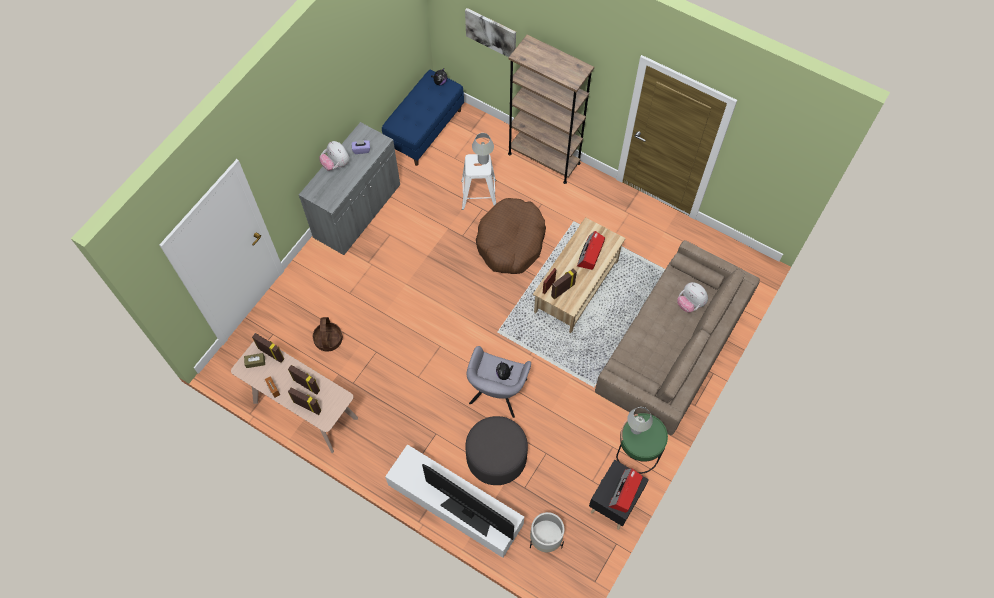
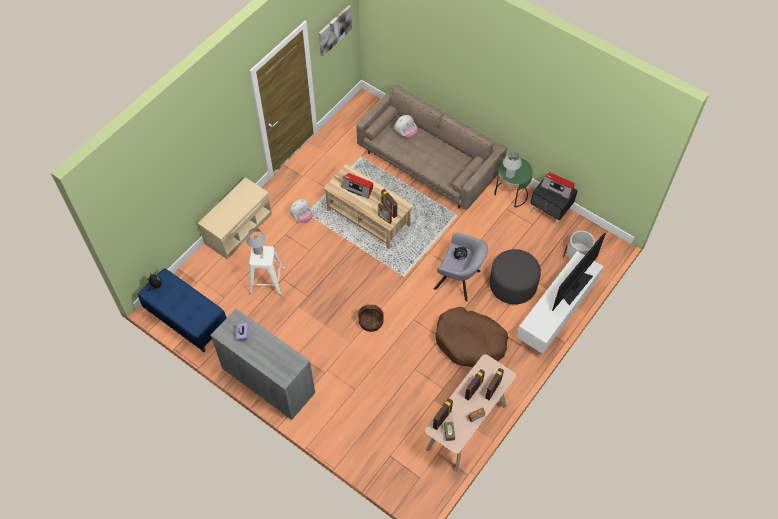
camera: 85 degrees left, 5 degrees down
(328, 339) = (399, 408): basket -> basket (370, 322)
(336, 164) = (255, 356): plush toy -> plush toy (302, 217)
(491, 33) = (160, 199): picture -> picture (334, 30)
(511, 242) = (319, 260): brown dog bed -> brown dog bed (470, 342)
(544, 158) = (238, 228): brown bookcase -> beige bench

